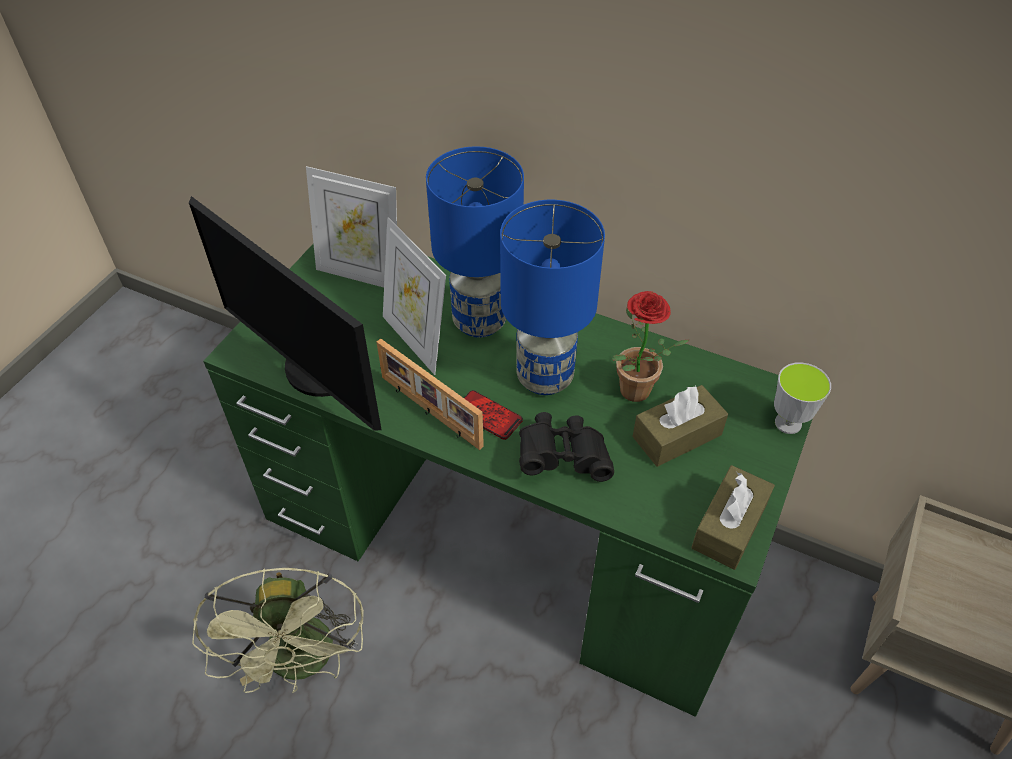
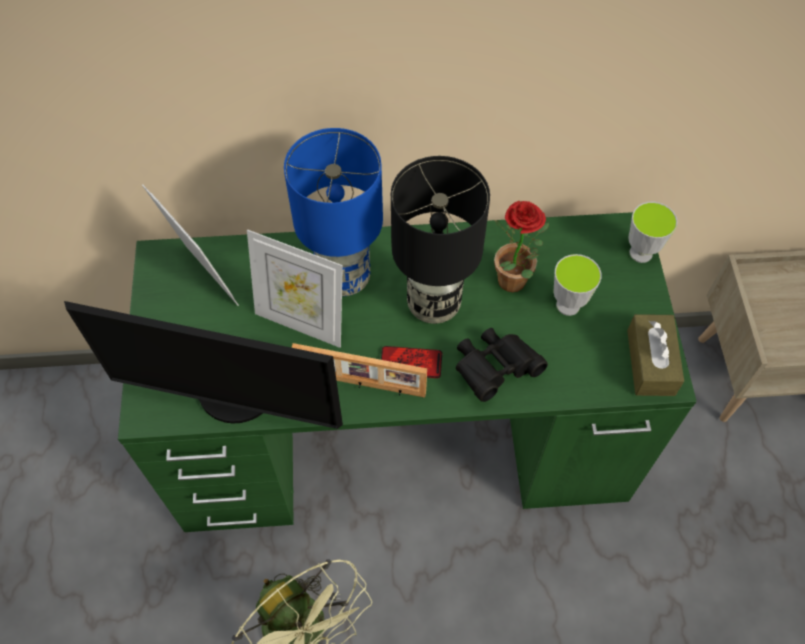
camera: 30 degrees left, 10 degrees up
(361, 274) = (204, 280): picture frame -> picture frame turned 120 degrees counterclockwise
(546, 377) = (434, 303): blue table lamp -> black table lamp
(677, 436) = (568, 305): brown tissue box -> cup

